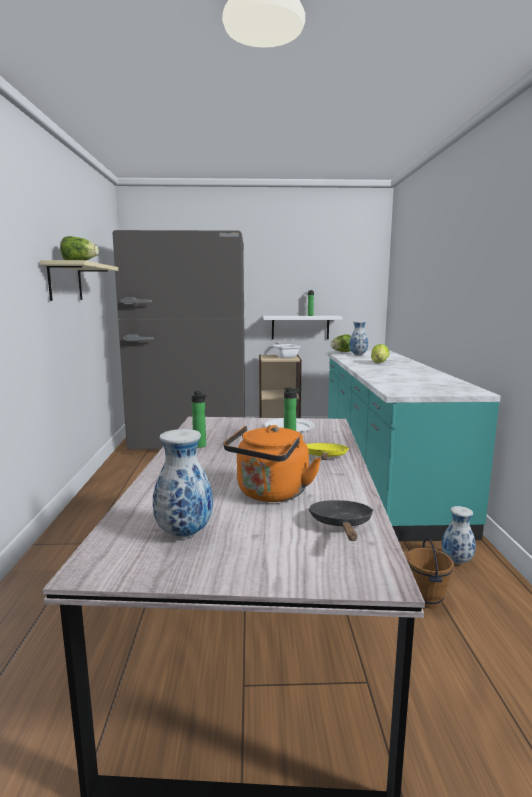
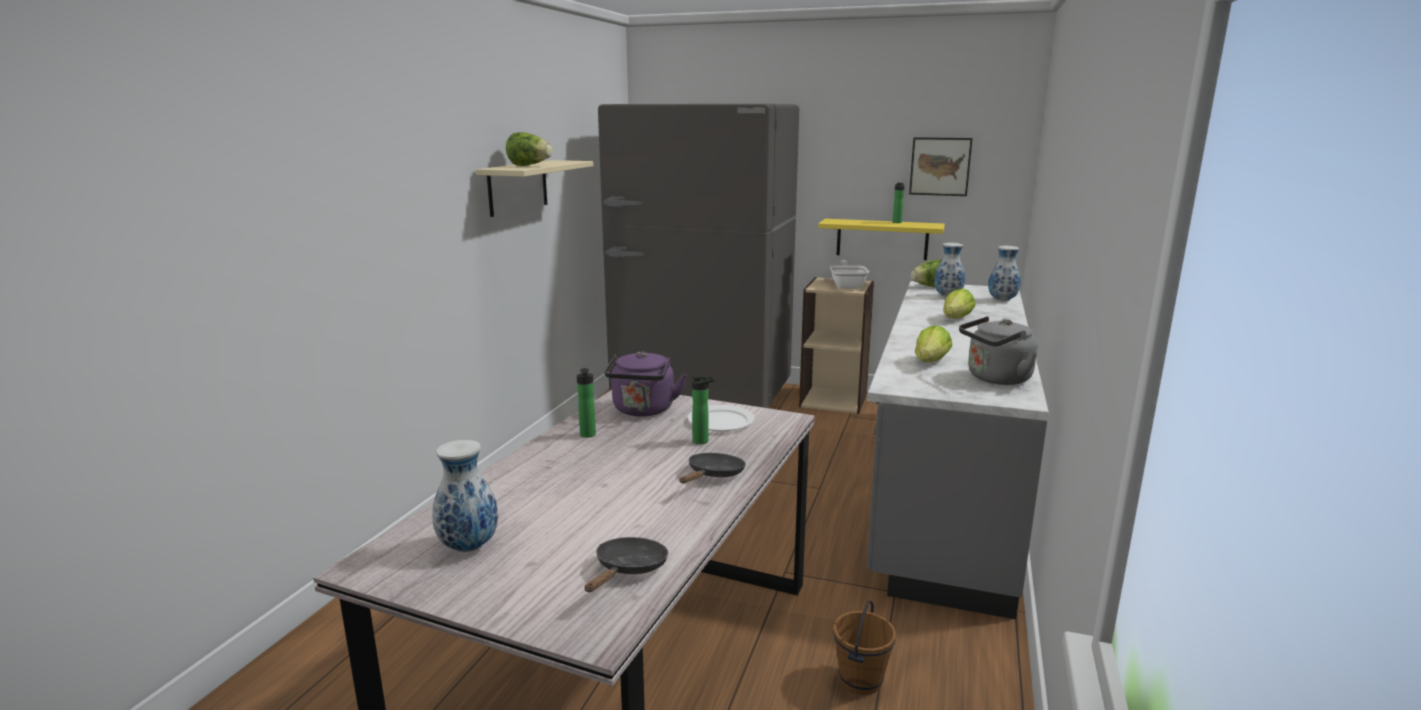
camera: 20 degrees right, 5 degrees up
(225, 428) = (643, 411): none -> purple kettle
(270, 494) = (596, 516): orange kettle -> none
(300, 327) = (882, 239): white shelf -> yellow shelf
(325, 457) = (713, 475): yellow frying pan -> black frying pan
(333, 280) = (940, 166): none -> picture
(382, 474) = (944, 489): turquoise counter -> grey counter
(399, 381) = (930, 362): none -> lettuce
(447, 384) = (995, 379): none -> grey kettle
(457, 561) = (949, 641): vase -> vase (1002, 300)

